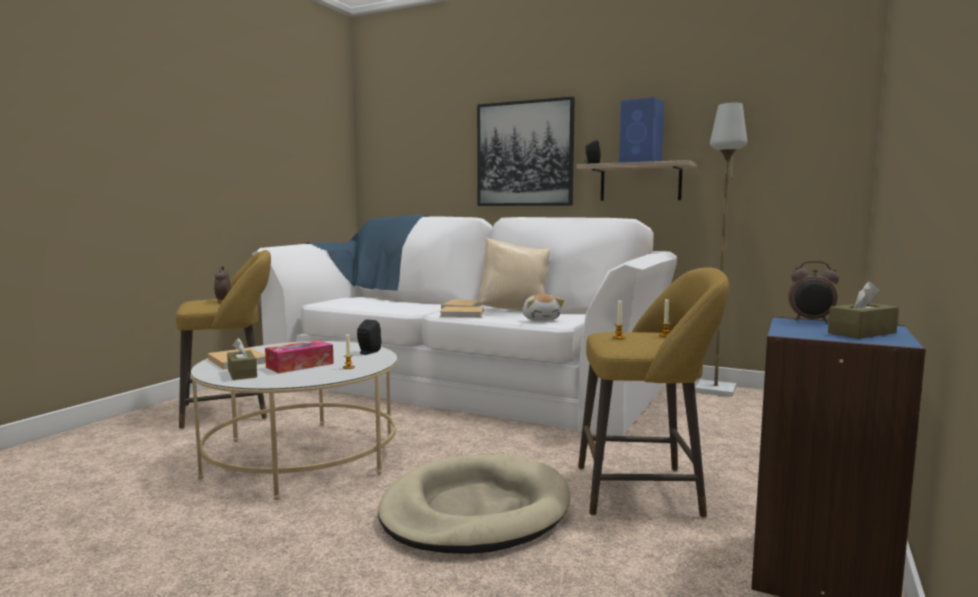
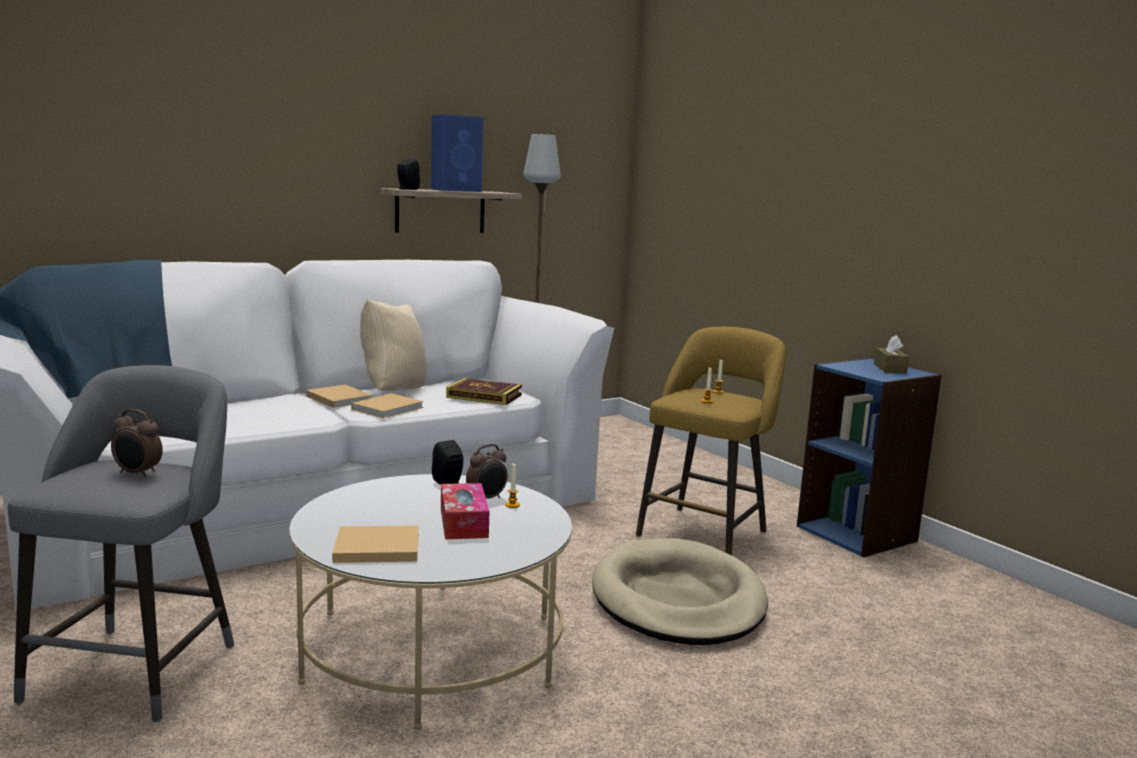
camera: 60 degrees left, 5 degrees up
(231, 411) = (139, 667): yellow stool -> grey stool
(242, 373) = (461, 554): brown tissue box -> none
(525, 154) = (287, 163): picture -> none
(541, 319) = (484, 396): plush toy -> book
(811, 321) = (842, 364): alarm clock -> alarm clock (487, 499)

